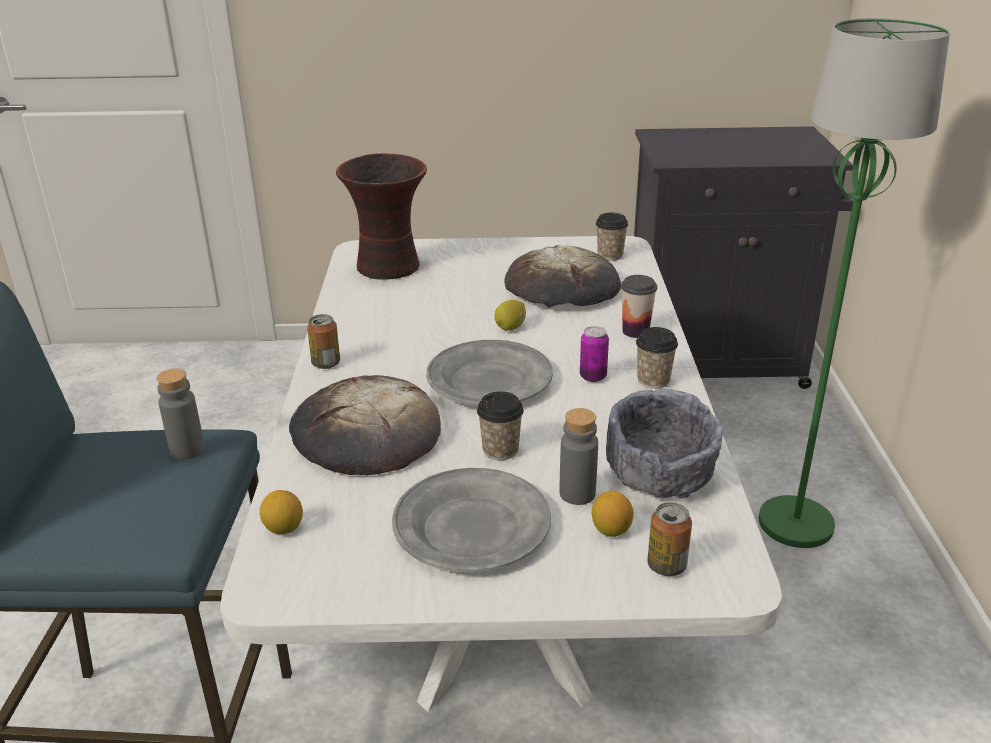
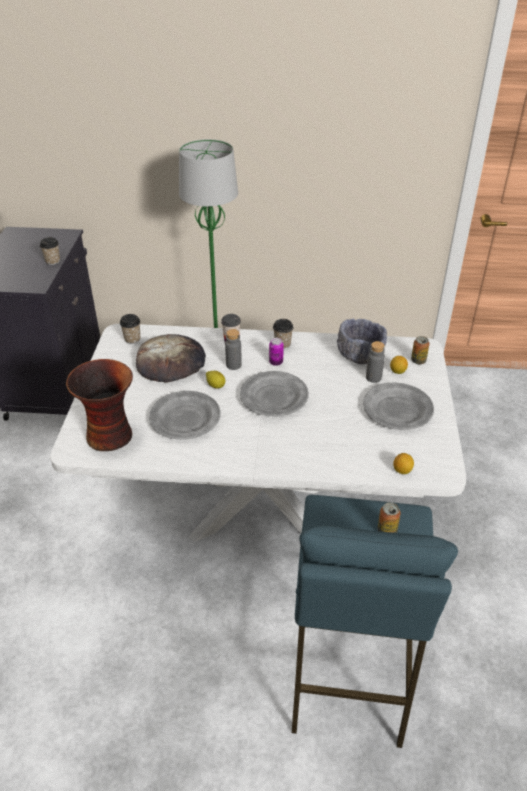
camera: 85 degrees left, 10 degrees up
(187, 450) = (337, 515): grey bottle -> grey bottle (233, 365)
(326, 363) = (244, 462): can -> can (387, 531)
(366, 434) = (322, 443): bread -> none
(426, 311) = (184, 418): none -> grey plate
(500, 450) = (339, 397): cup -> cup (53, 261)

